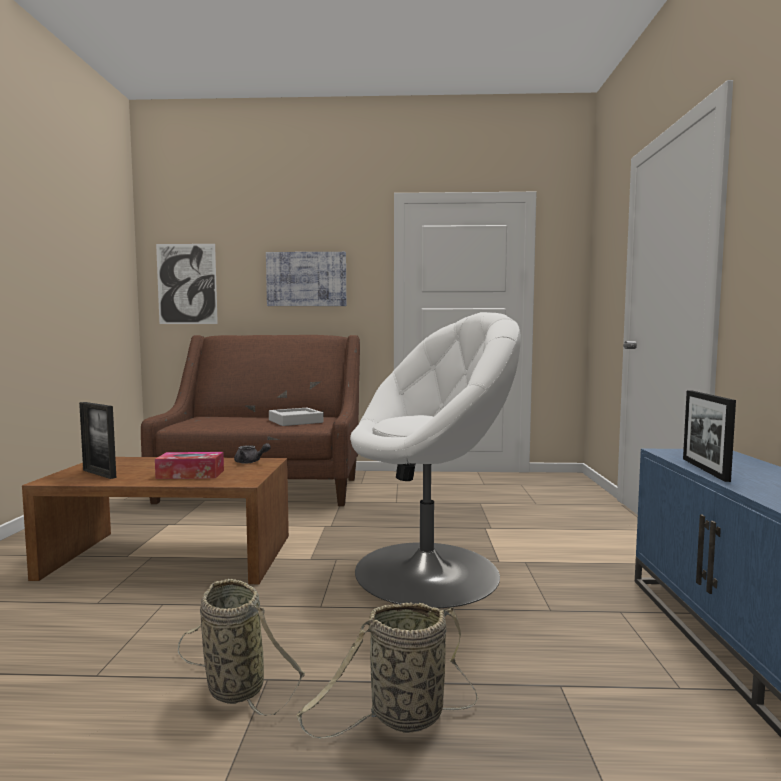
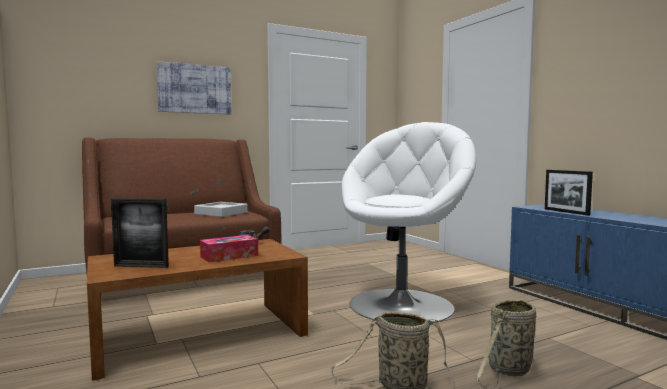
camera: 30 degrees left, 0 degrees up
(187, 284) = (69, 85): picture -> none

